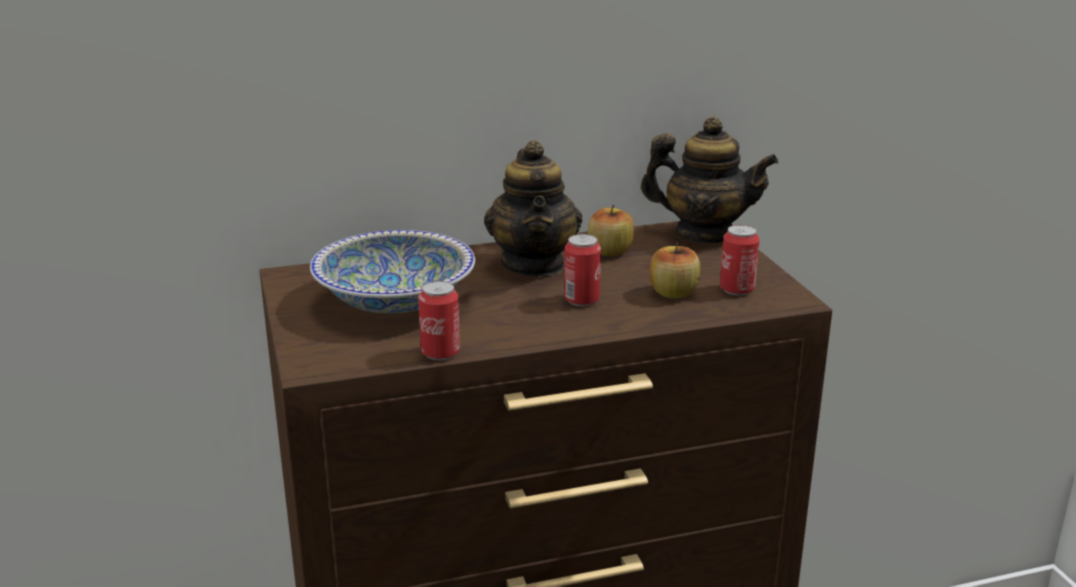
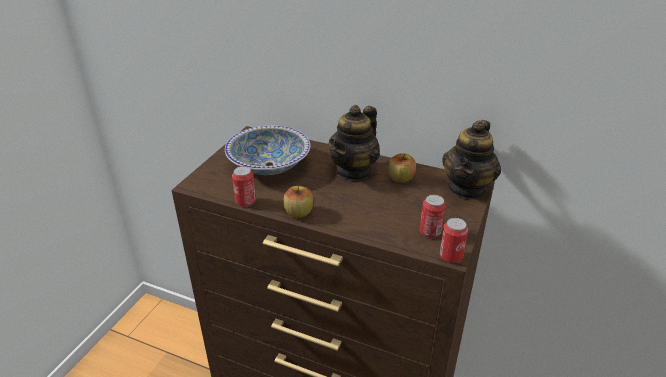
camera: 40 degrees right, 10 degrees up
(581, 300) = (344, 201): can -> can (450, 257)
(673, 293) = (394, 218): apple -> apple (298, 213)
(704, 234) = (467, 188): teapot -> teapot turned 60 degrees clockwise

